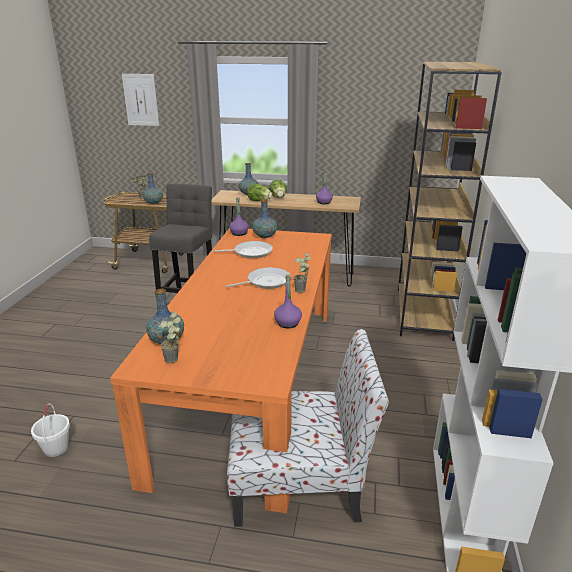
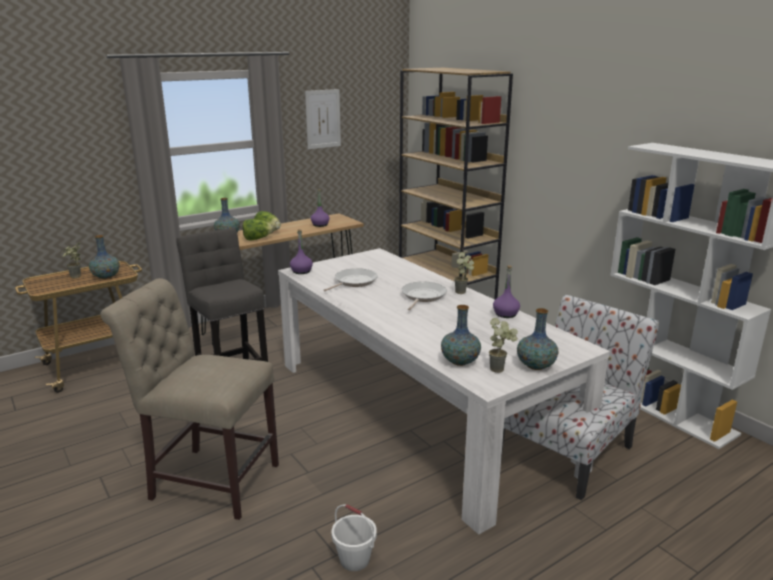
camera: 45 degrees left, 5 degrees down
(85, 354) = (209, 479): none -> beige chair
(141, 100) = (41, 138): picture -> picture (323, 119)
(253, 381) = (417, 411): orange dining table -> white dining table
(265, 236) = (331, 266): vase -> vase (535, 366)

